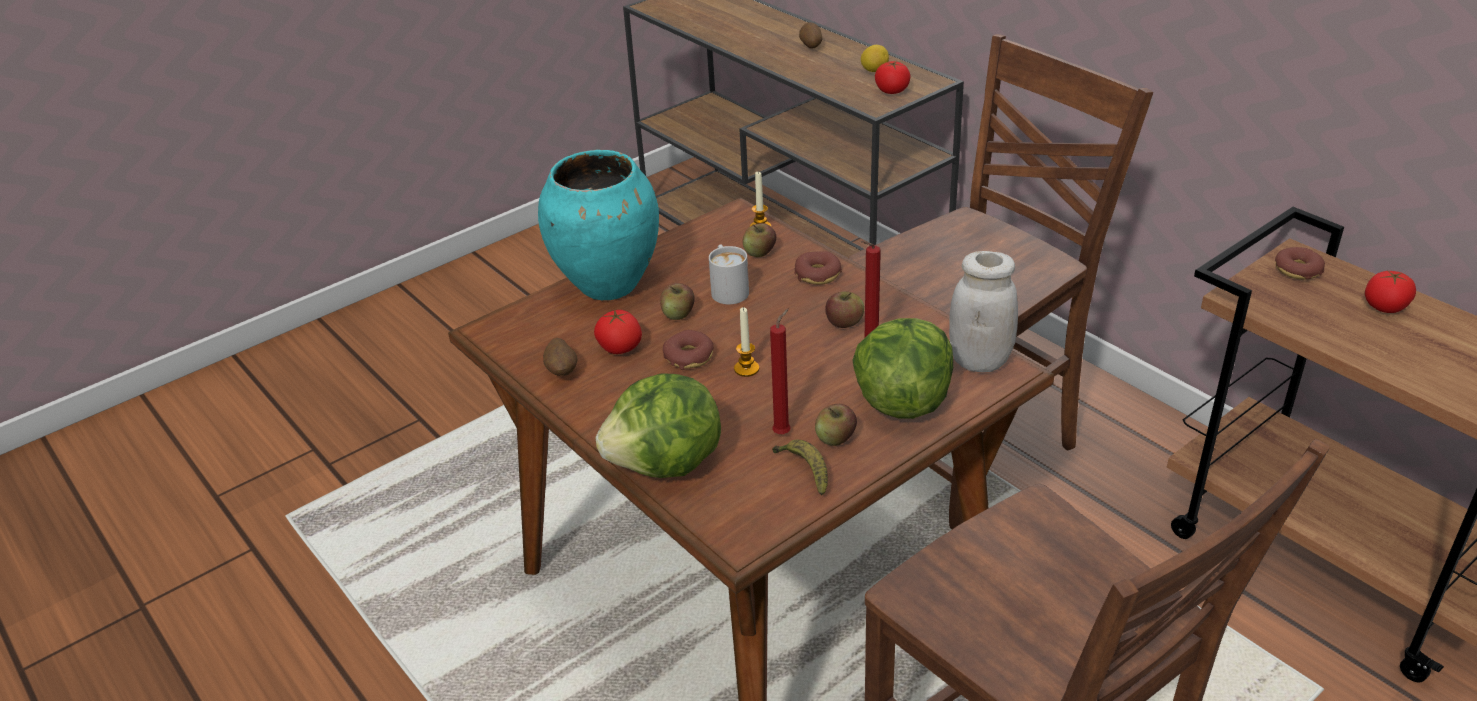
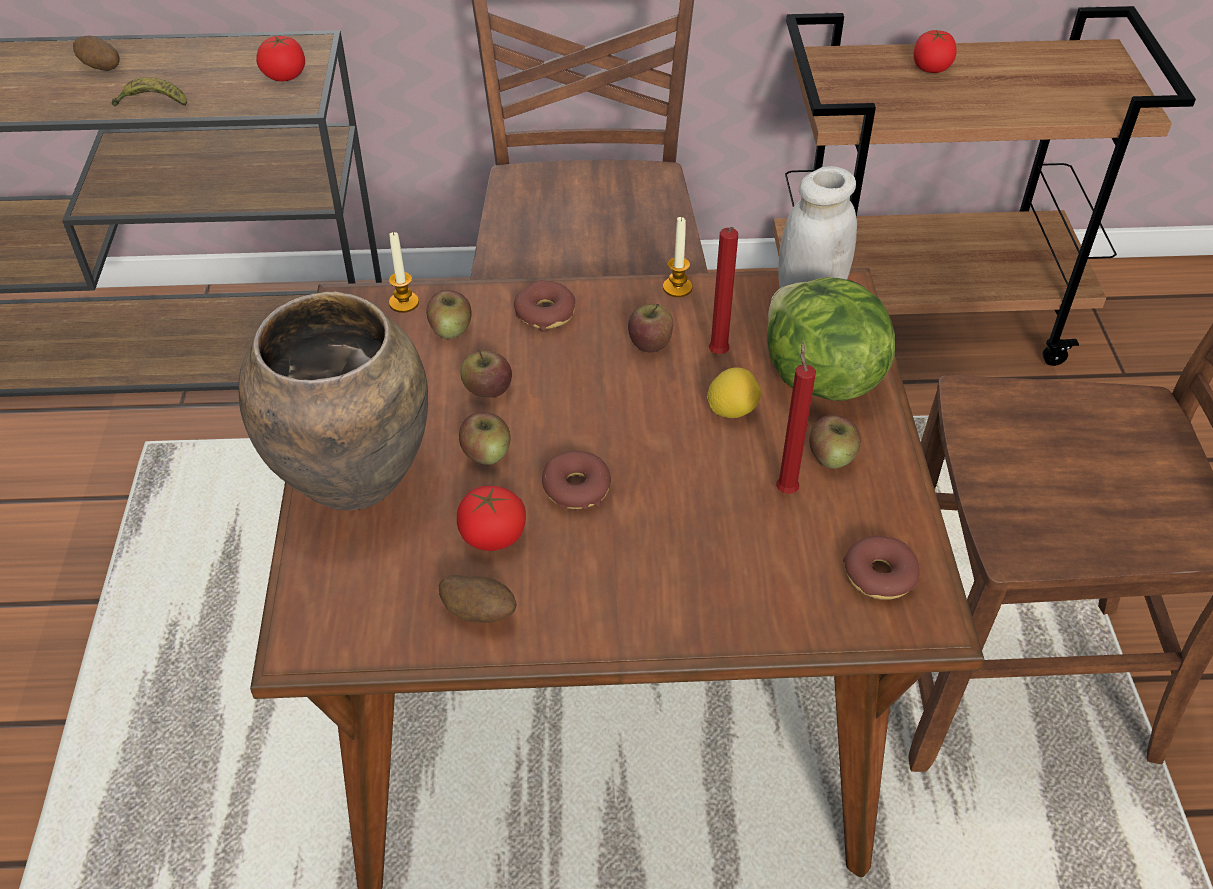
camera: 55 degrees left, 10 degrees up
(610, 285) = (355, 479): turquoise vase -> brown vase
(667, 465) = (751, 610): lettuce -> none
(728, 289) = (487, 390): white mug -> apple
(746, 369) = (649, 456): candle -> candle (677, 287)
(804, 471) = (861, 508): banana -> banana (152, 103)
(874, 71) = (227, 62): lemon -> lemon (732, 410)
(1297, 270) = (840, 71): donut -> donut (879, 575)

